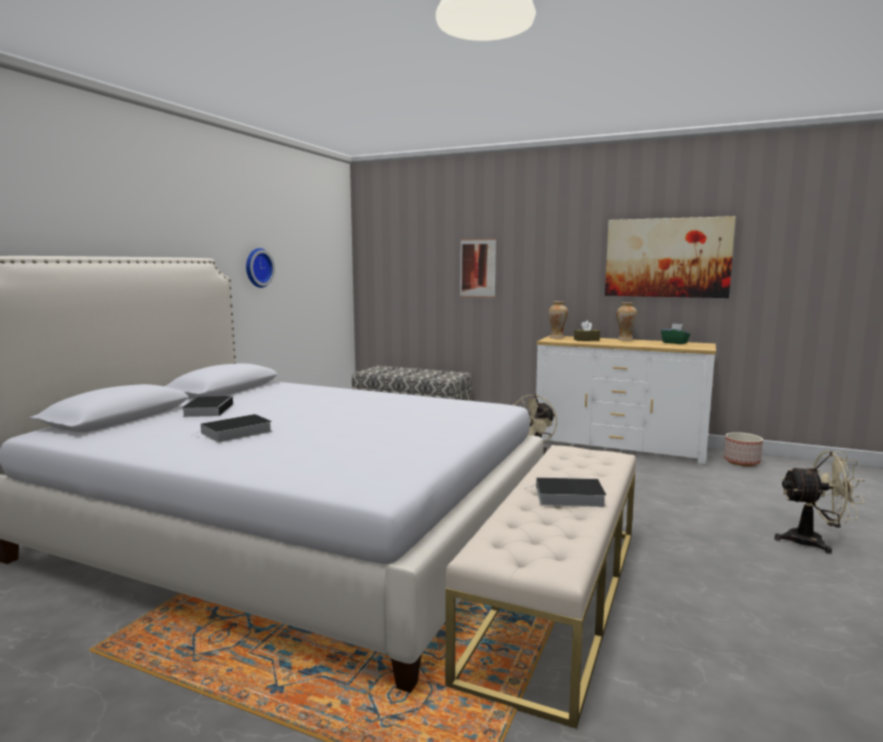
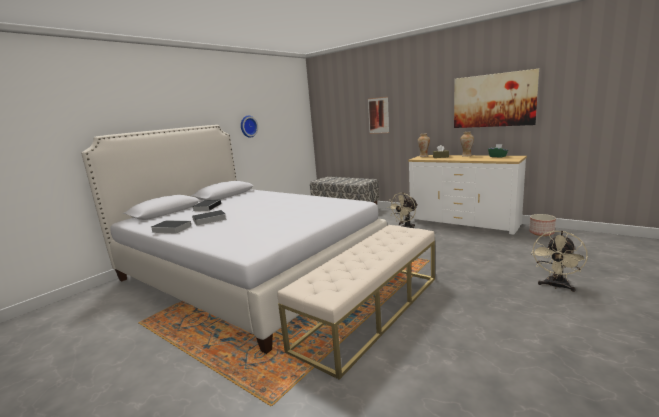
camera: 15 degrees right, 5 degrees up
(567, 497) = (368, 256): book -> book (170, 229)
(814, 542) = (556, 286): beige fan -> beige fan turned 105 degrees clockwise

